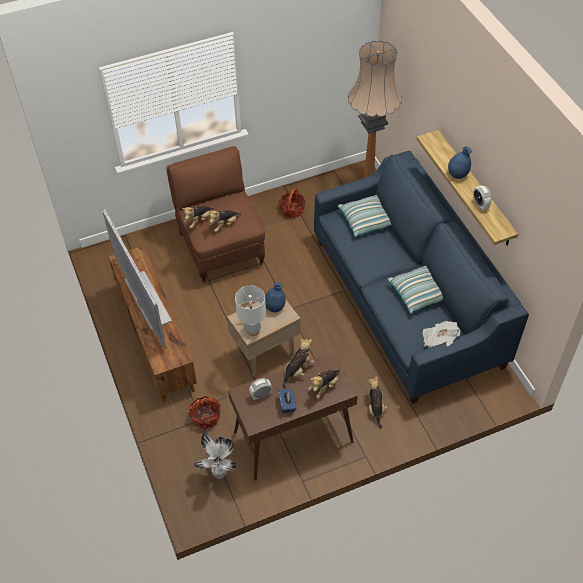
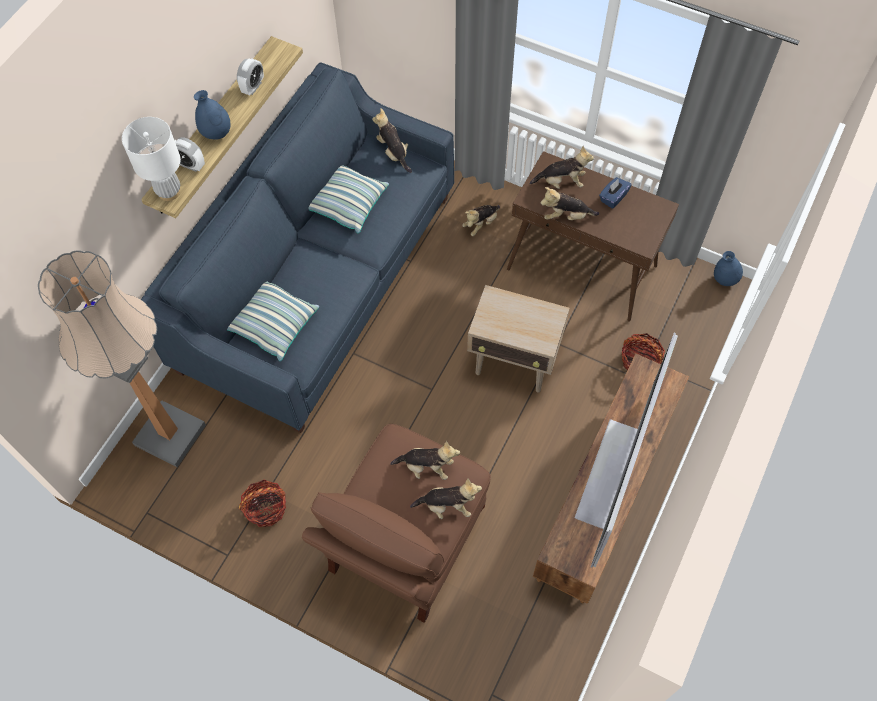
camera: 130 degrees left, 10 degrees up
(219, 475) = (683, 298): potted plant -> none
(252, 330) = (546, 317): white table lamp -> white table lamp (168, 192)
(261, 395) = (627, 226): alarm clock -> alarm clock (190, 165)
(275, 307) = (495, 319): blue vase -> blue vase (724, 279)
(438, 339) = (393, 153): newspaper -> plush toy

